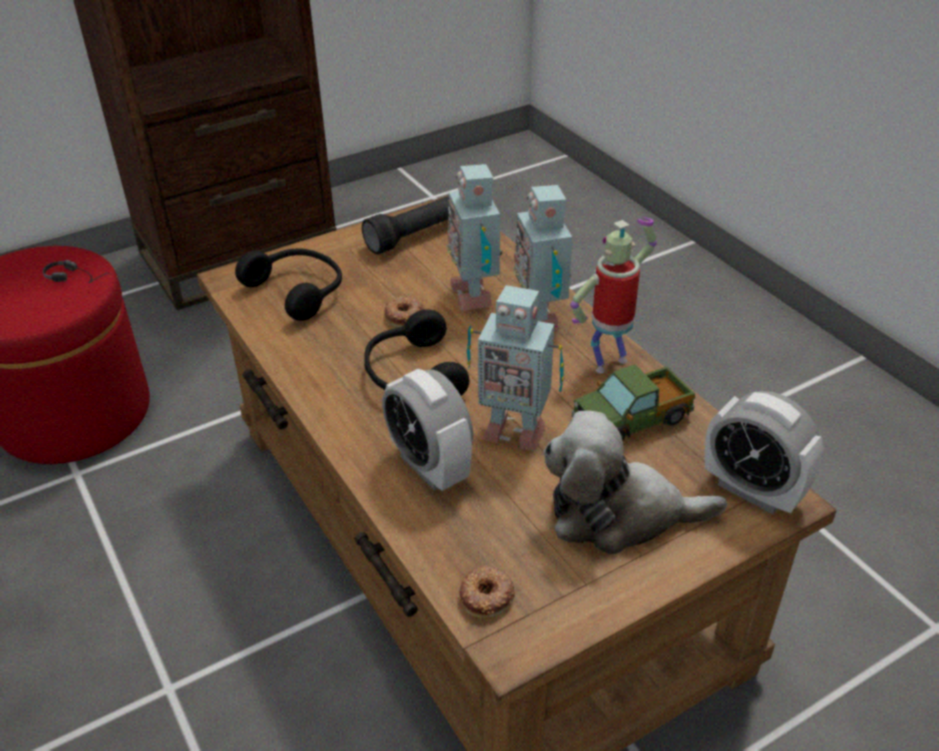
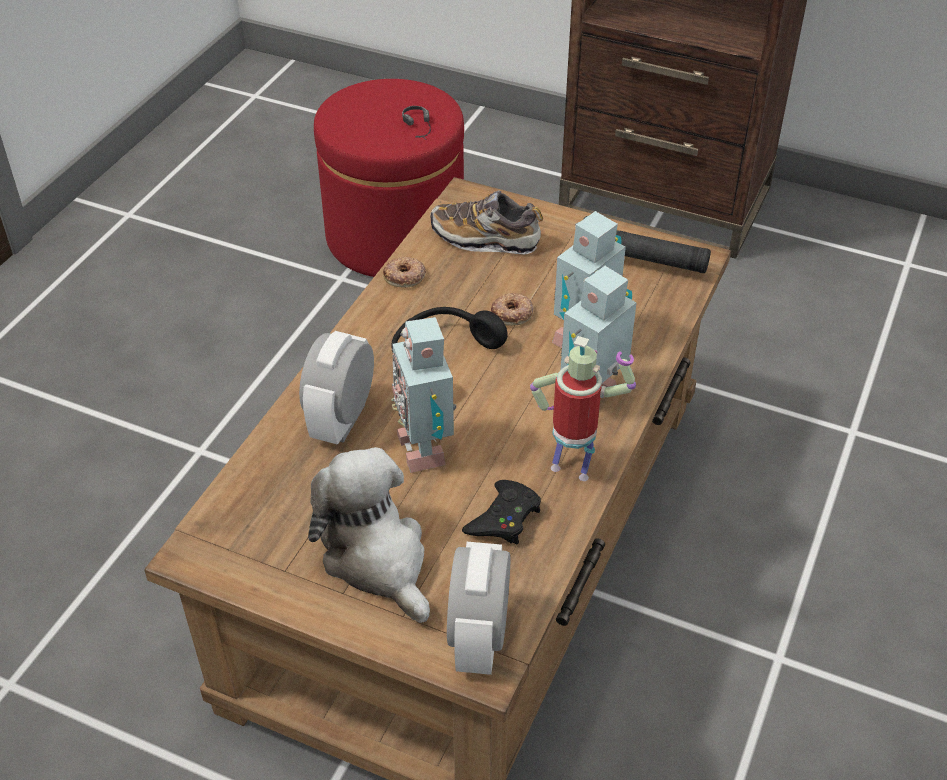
camera: 55 degrees right, 5 degrees up
(298, 291) = (485, 239): black headphones -> shoe
(487, 596) = (231, 518): donut -> donut (405, 276)
(632, 420) = (504, 518): toy truck -> black game controller

